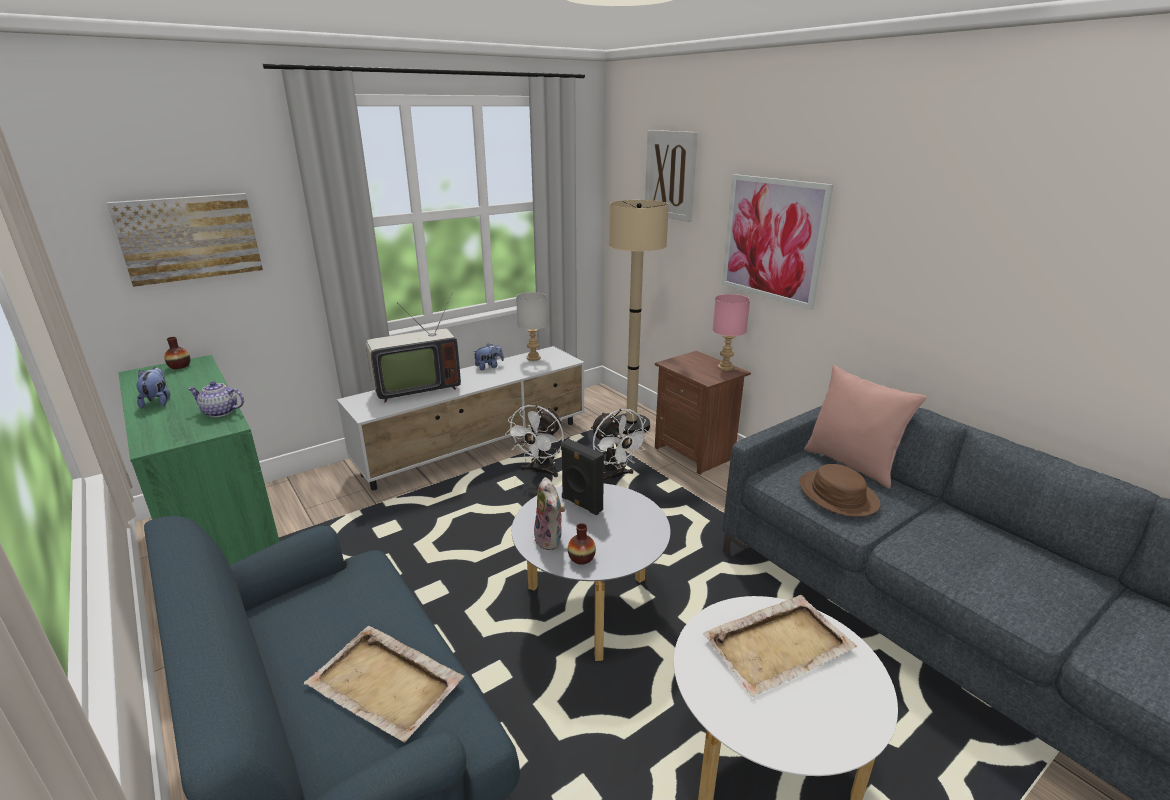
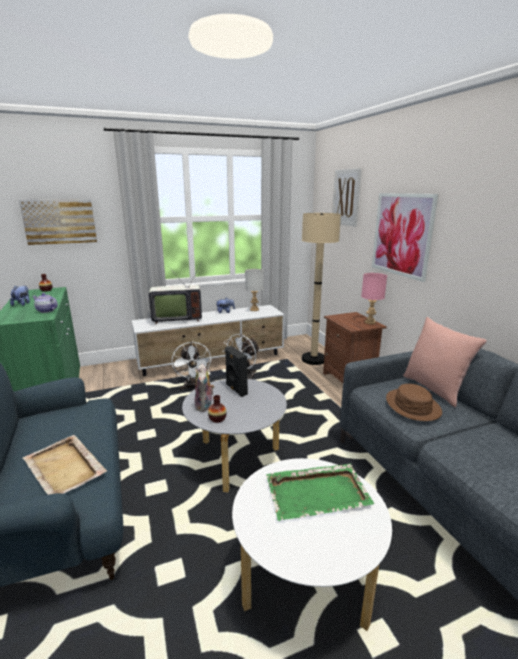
camera: 15 degrees right, 5 degrees down
(614, 477) = (288, 387): white fan -> white fan (193, 387)
(779, 645) = (318, 493): beige tray -> green tray

